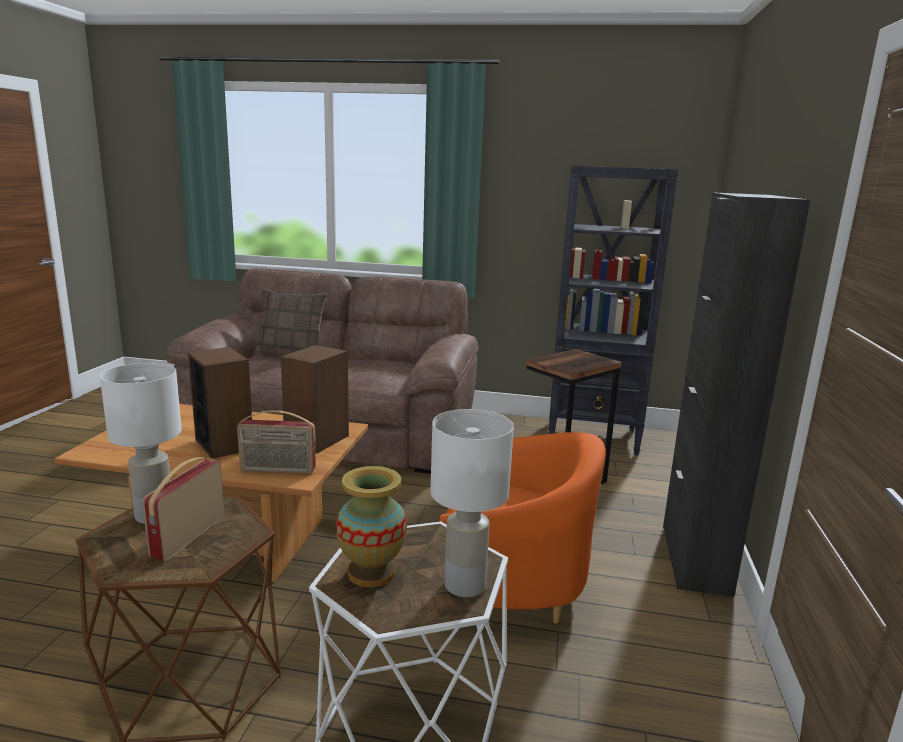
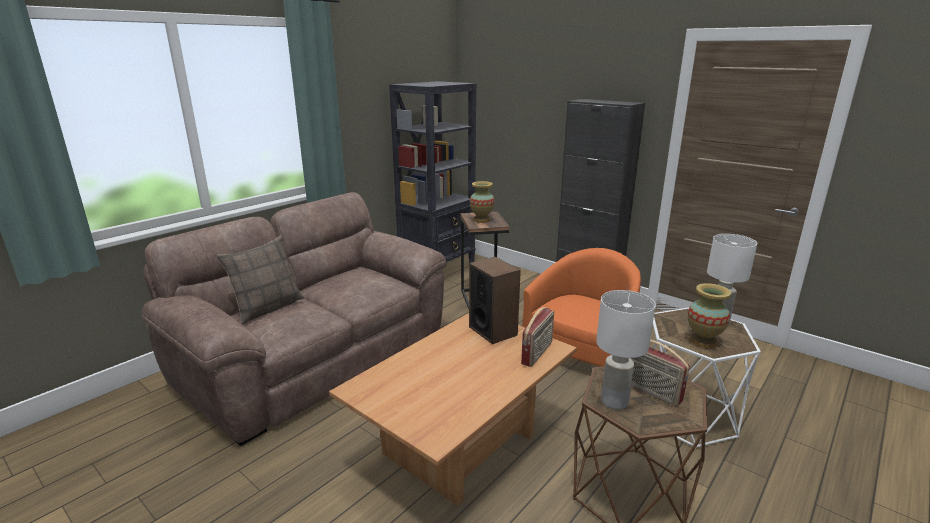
camera: 60 degrees left, 5 degrees up
(224, 444) = (473, 368): speaker -> none
(569, 359) = (481, 220): none -> vase

